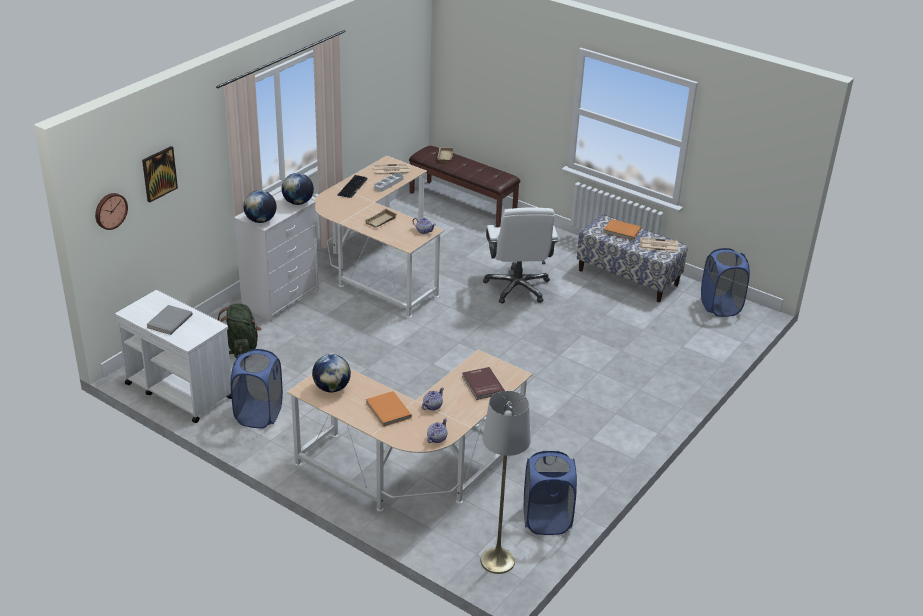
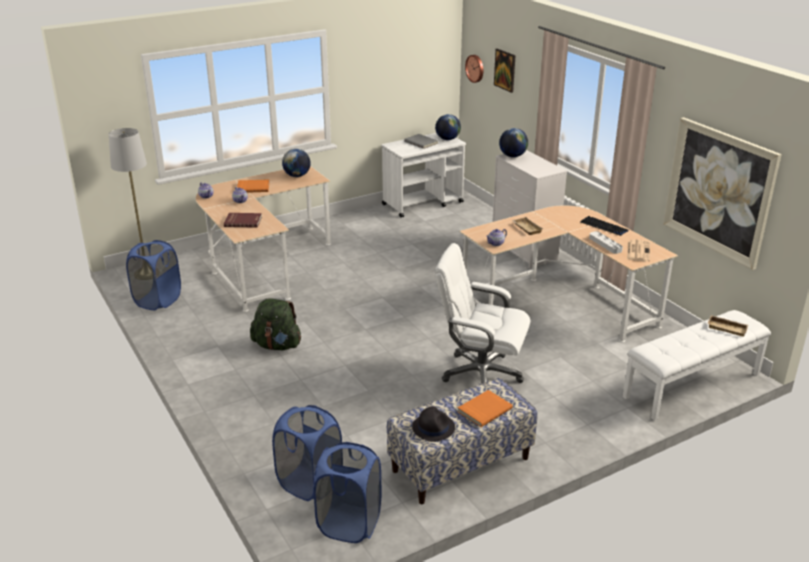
camera: 115 degrees right, 5 degrees down
(241, 349) = (459, 228): green backpack -> green backpack (277, 345)
(259, 414) = (374, 223): blue laundry basket -> blue laundry basket (310, 483)
(298, 202) = (537, 171): globe -> globe (447, 139)
(383, 90) = (719, 191): none -> picture
(463, 203) = (692, 386): brown bench -> white bench
(658, 245) = (433, 427): newspaper -> black hat

